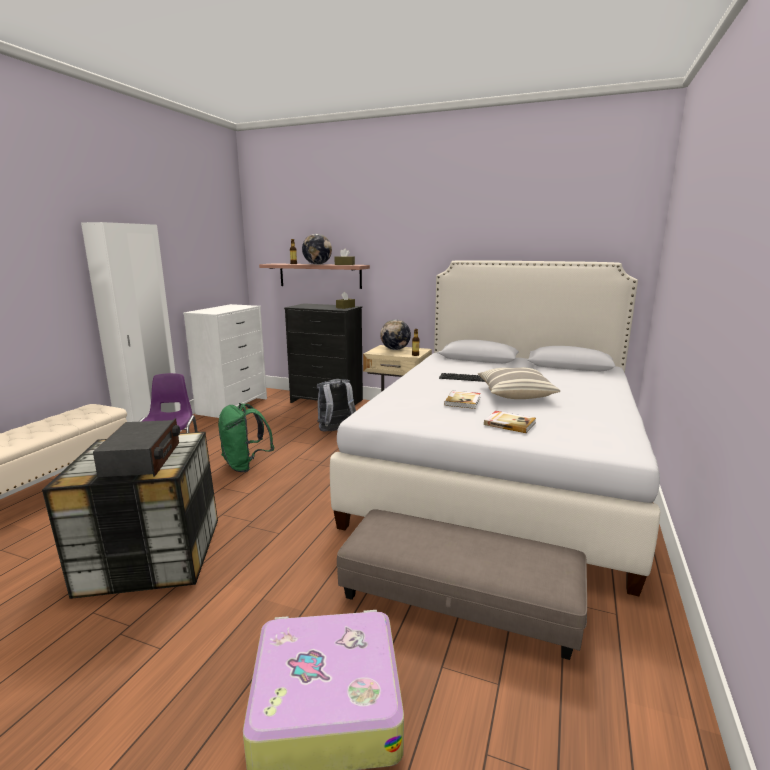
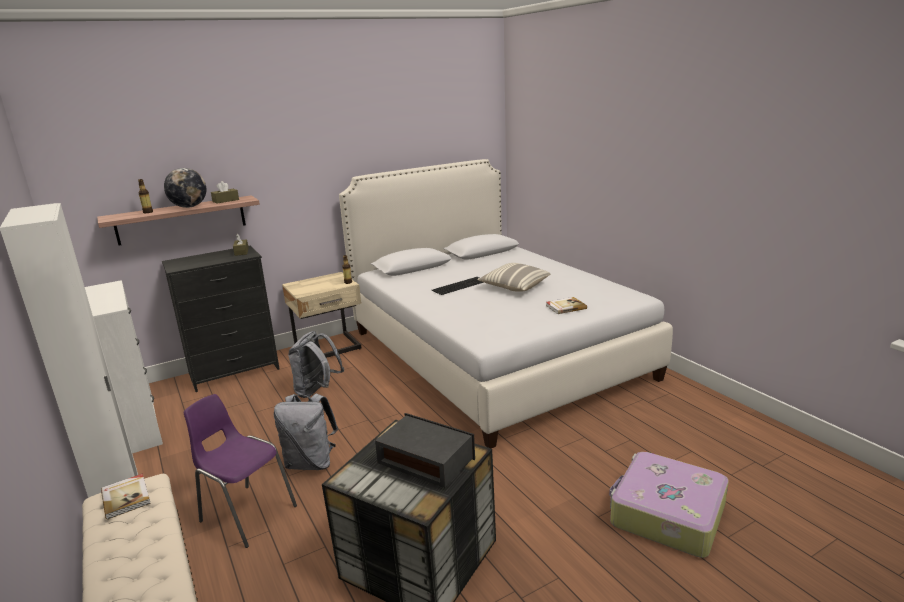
camera: 50 degrees left, 5 degrees up
(245, 466) = (311, 463): green backpack -> grey backpack
(395, 349) = (313, 283): globe -> none
(458, 598) = (616, 433): grey ottoman -> none
(463, 401) = (508, 304): book -> book (126, 497)

